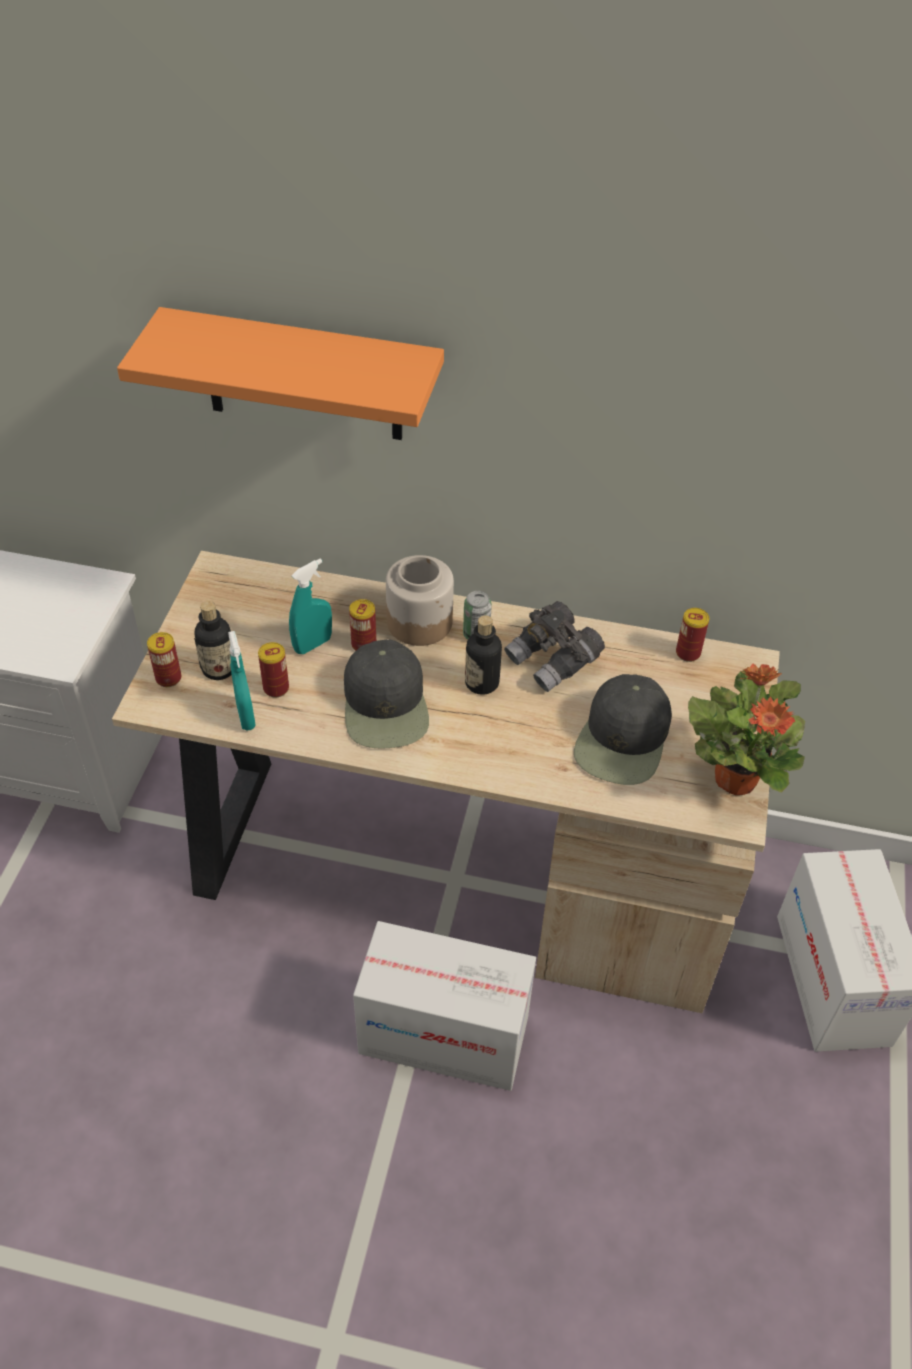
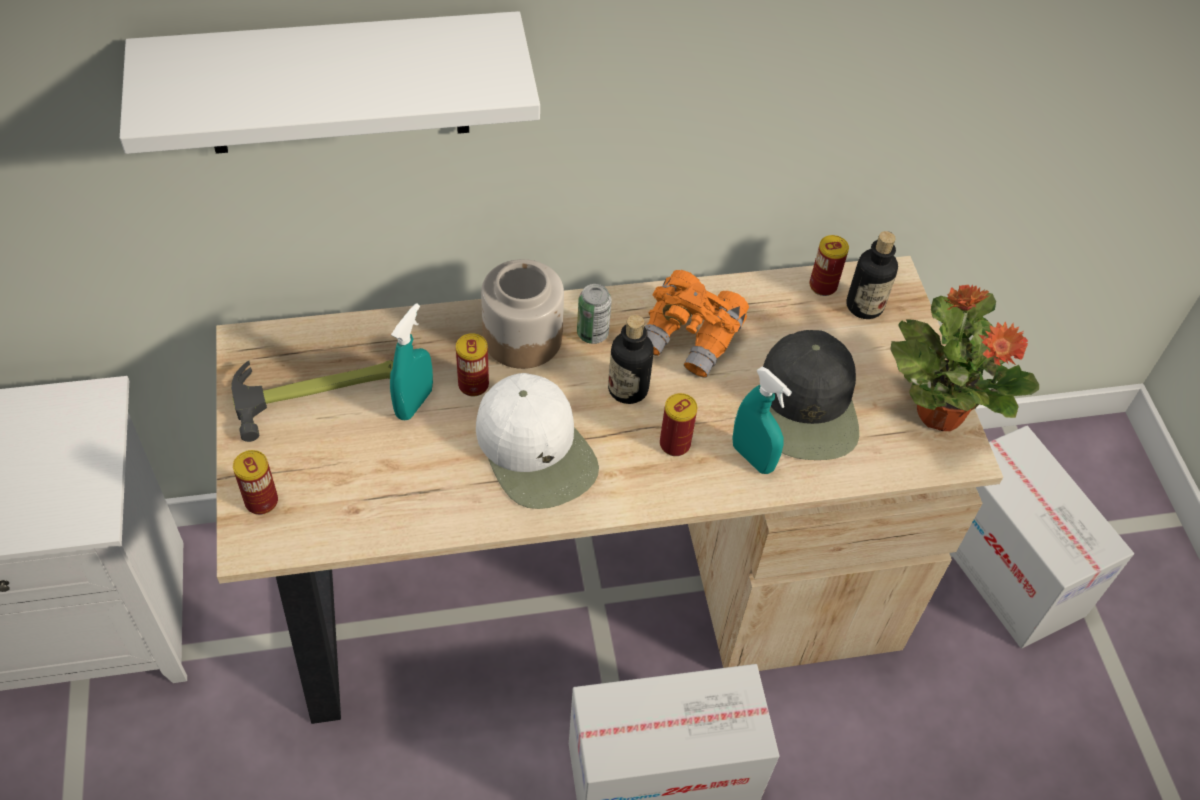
camera: 25 degrees left, 5 degrees up
(219, 668) = (317, 469): bottle -> bottle (864, 306)
(246, 716) = (381, 518): turquoise spray bottle -> turquoise spray bottle (752, 457)
(247, 615) = (317, 391): none -> hammer
(276, 688) = (399, 471): can -> can (674, 444)
(303, 376) = (335, 84): orange shelf -> white shelf
(386, 705) = (536, 450): black cap -> white cap
(553, 661) = (691, 338): grey binoculars -> orange binoculars

